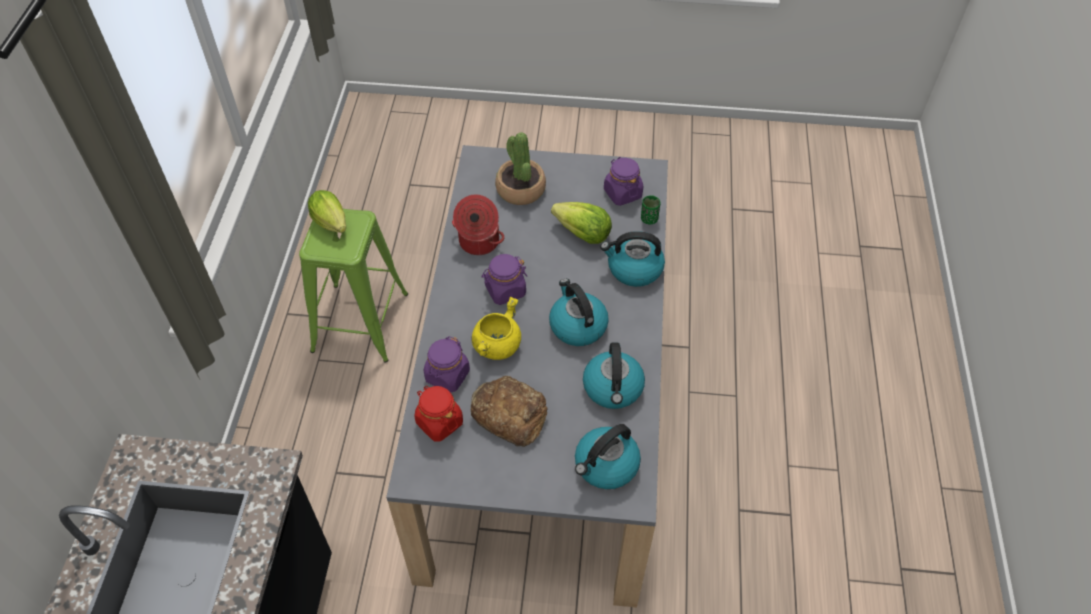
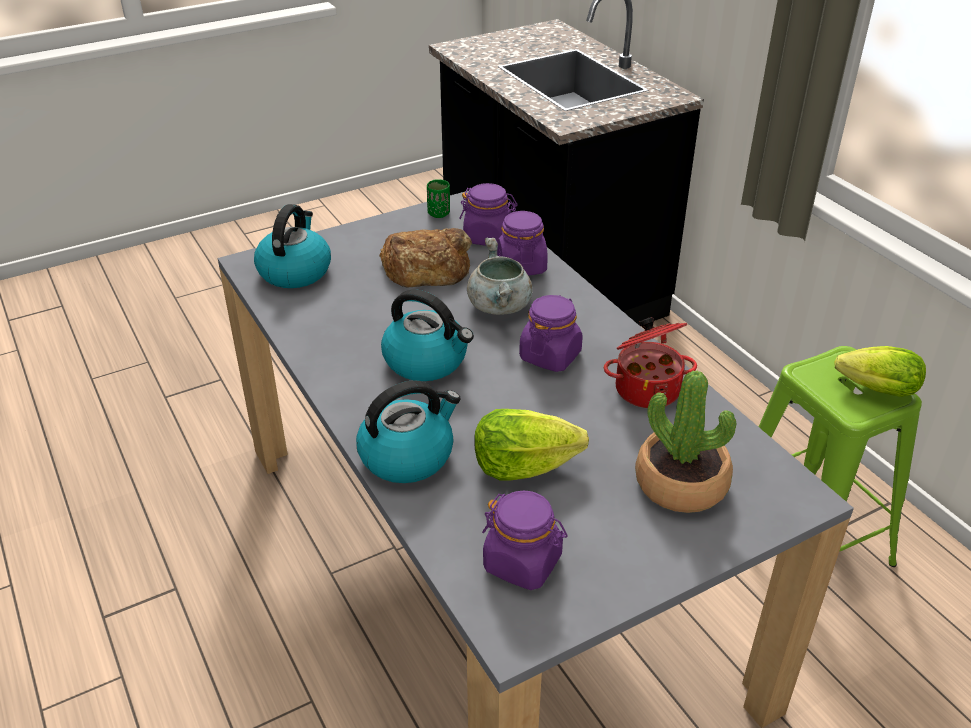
camera: 145 degrees right, 15 degrees down
(439, 422) = (488, 237): red jar -> purple jar
(496, 345) = (500, 307): yellow cooking pot -> grey cooking pot
(613, 388) = (333, 326): kettle -> none
(649, 219) = (442, 541): green cup -> green cup (439, 213)

